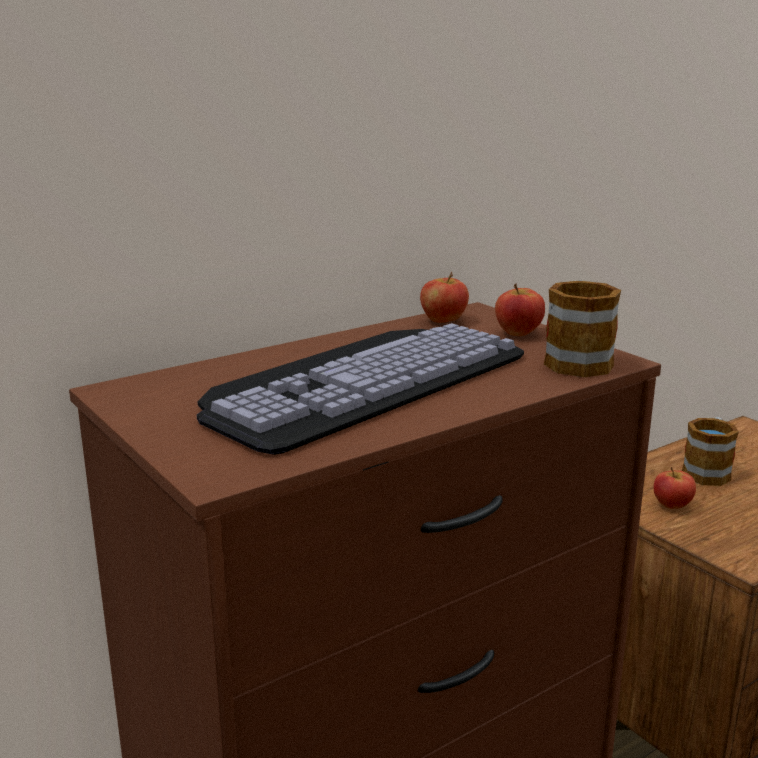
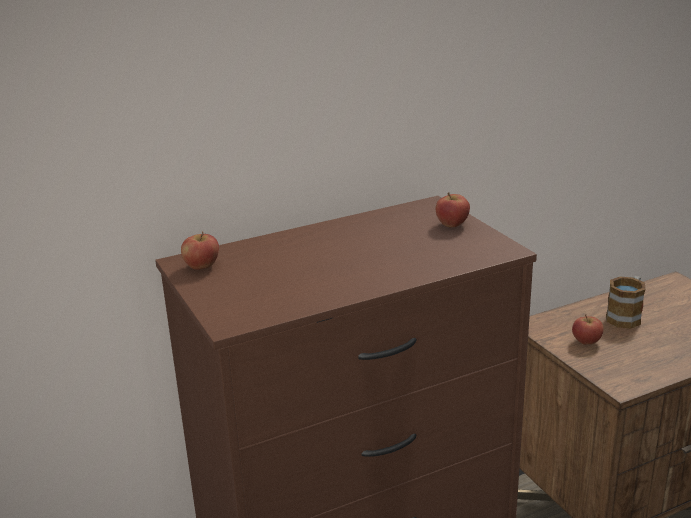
camera: 10 degrees right, 5 degrees up
(360, 379) = (332, 259): keyboard -> none
(443, 321) = (406, 212): apple -> apple (202, 266)
(576, 359) = (480, 248): mug -> none

